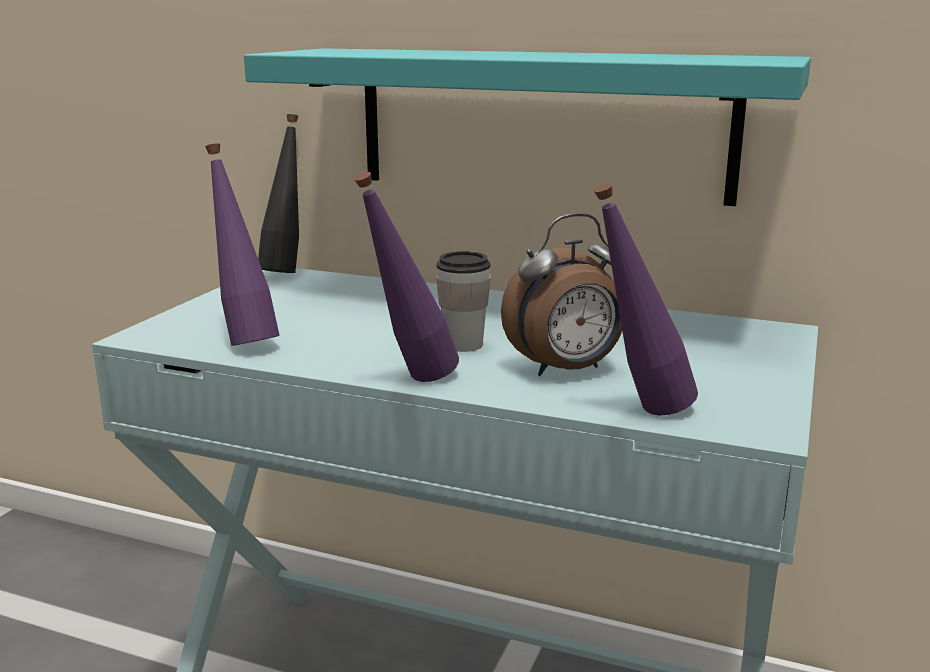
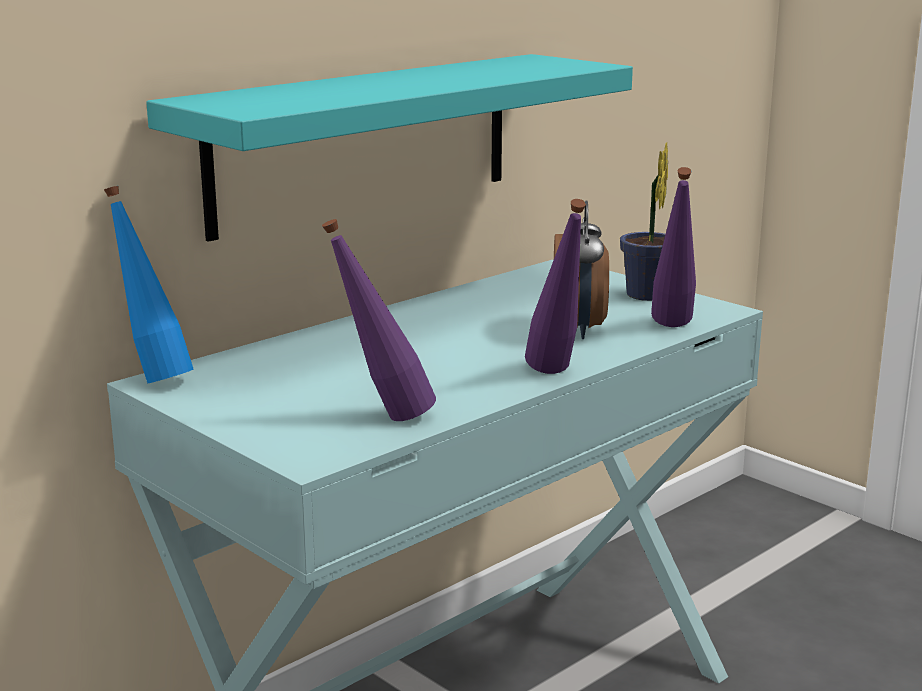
camera: 65 degrees left, 0 degrees up
(286, 271) = (153, 377): black bottle -> blue bottle
(463, 345) = (488, 348): cup -> none
(741, 383) = (645, 297): none -> potted plant

